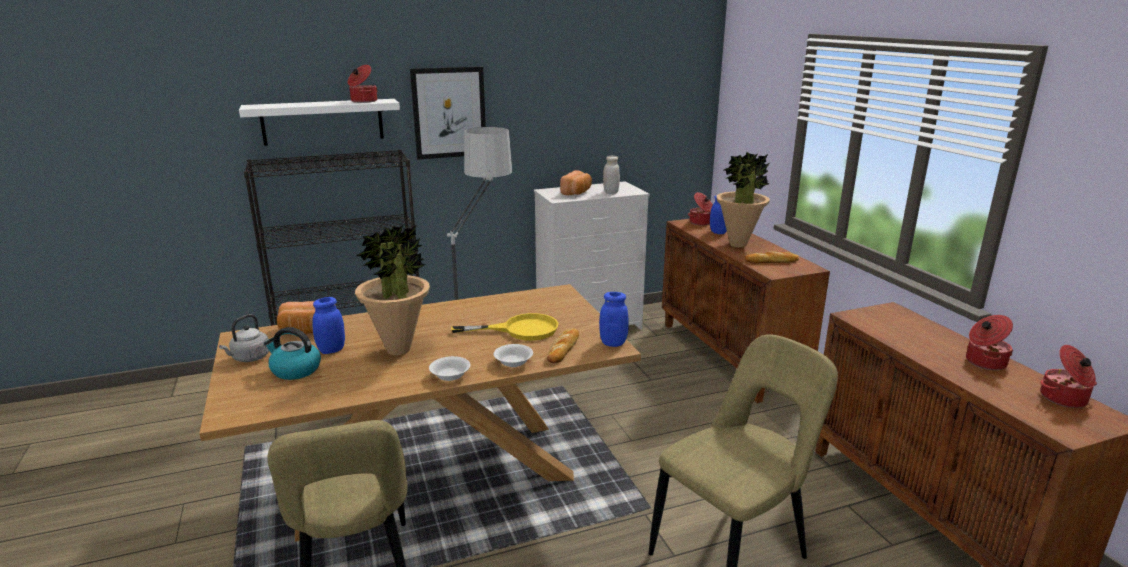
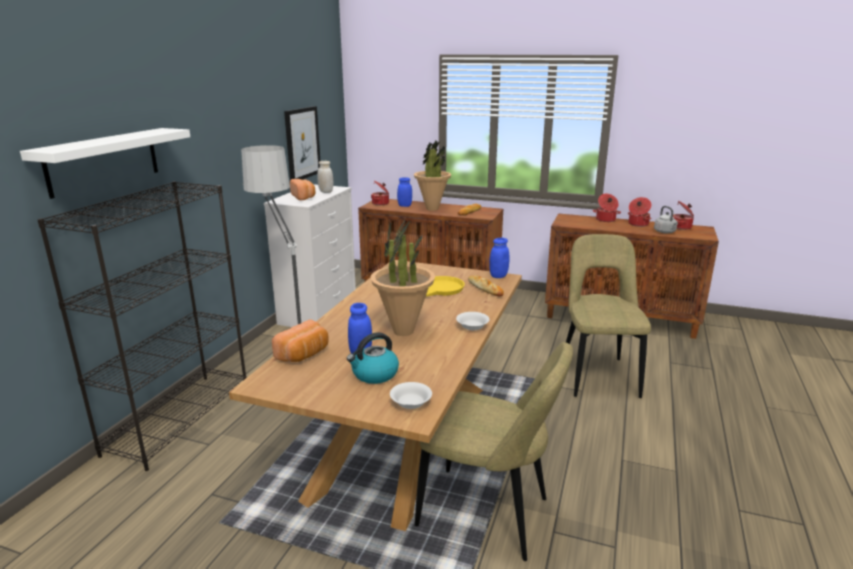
camera: 50 degrees left, 0 degrees up
(249, 358) = (316, 388): grey kettle -> grey kettle (665, 232)
(363, 101) = (149, 132): cooking pot -> cooking pot (605, 220)
(449, 112) = (202, 138): picture -> picture (302, 143)
(514, 362) = (482, 305): white bowl -> white bowl (411, 403)

